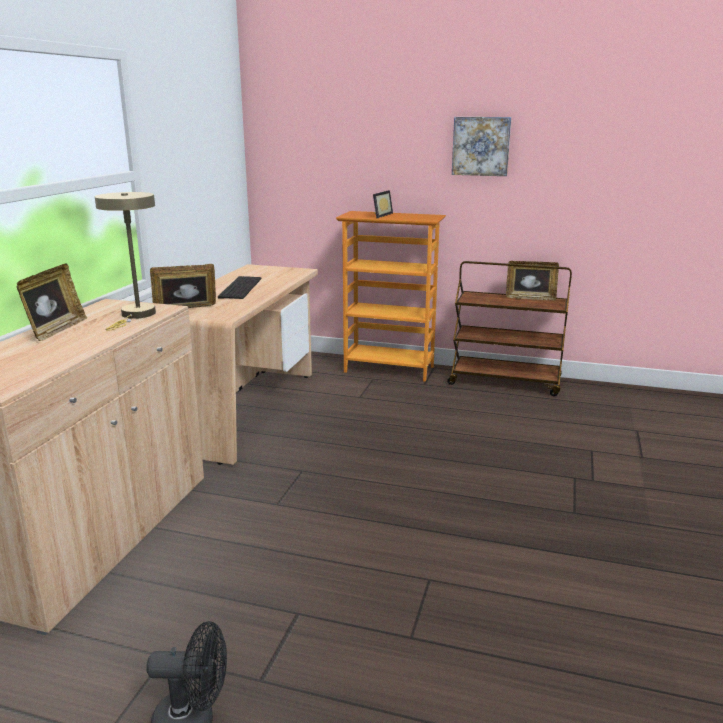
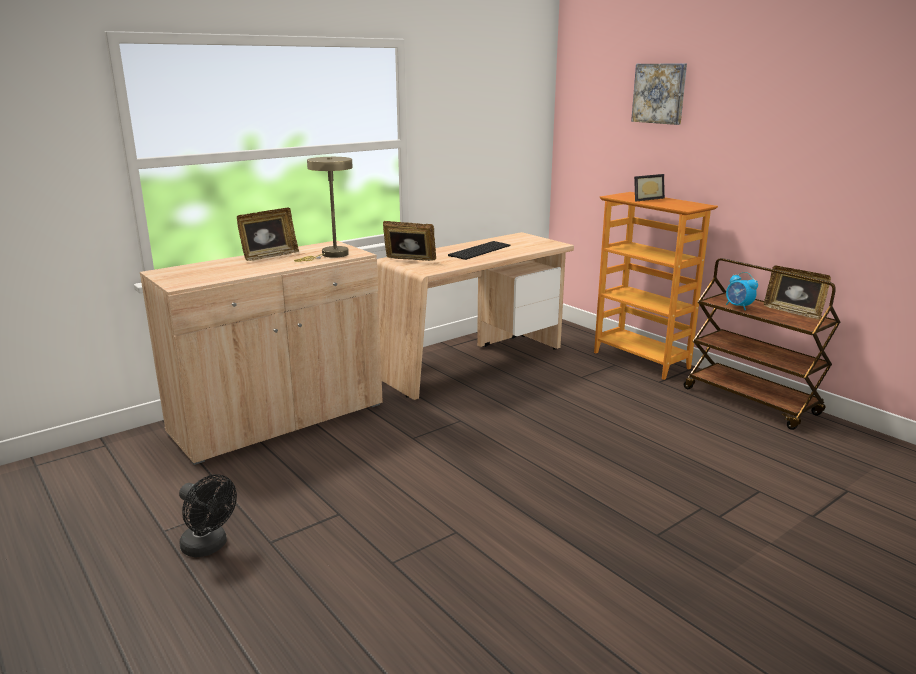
camera: 35 degrees right, 0 degrees up
(481, 146) = (763, 133): picture -> picture (660, 93)
(491, 301) = (738, 307): none -> alarm clock

